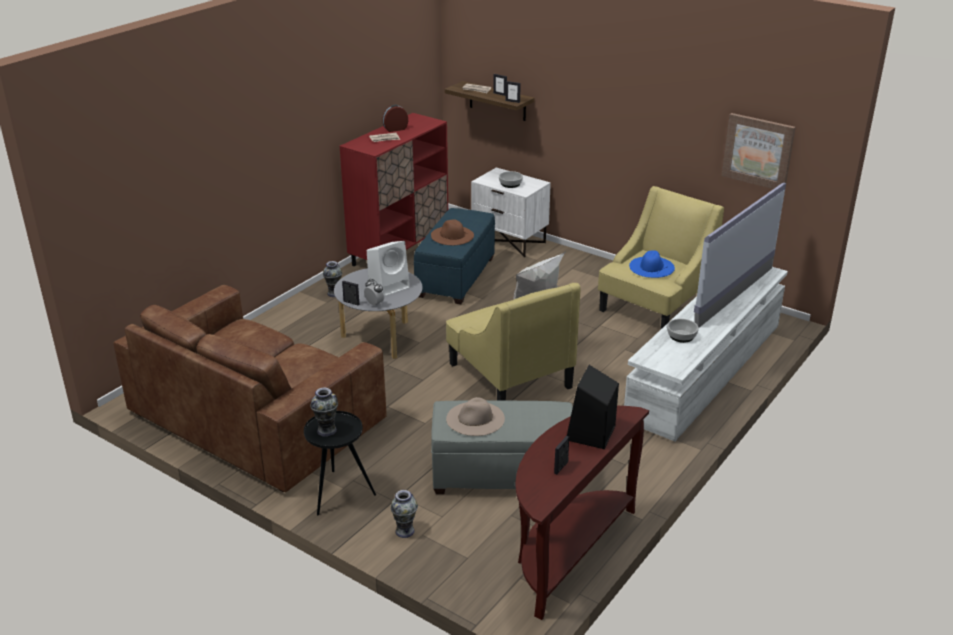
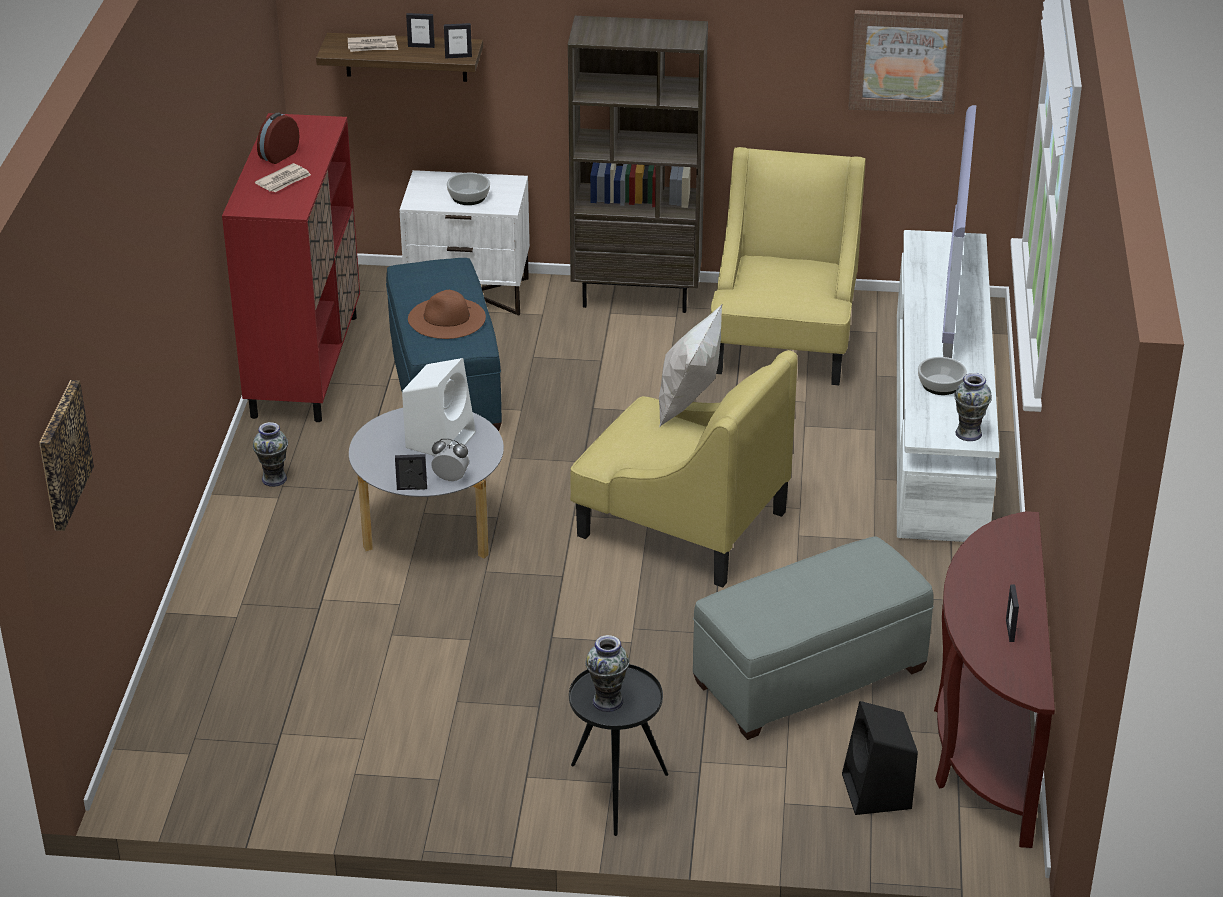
camera: 30 degrees left, 5 degrees up
(100, 202) = (62, 454): none -> picture
(255, 417) = (367, 729): brown sofa -> none
(404, 531) = (756, 807): vase -> vase (968, 433)
(475, 418) = (780, 606): beige hat -> none
(590, 434) = (1002, 572): black speaker -> black speaker (877, 793)
(594, 264) = (637, 296): none -> brown bookcase
(651, 267) = (788, 282): blue hat -> none

